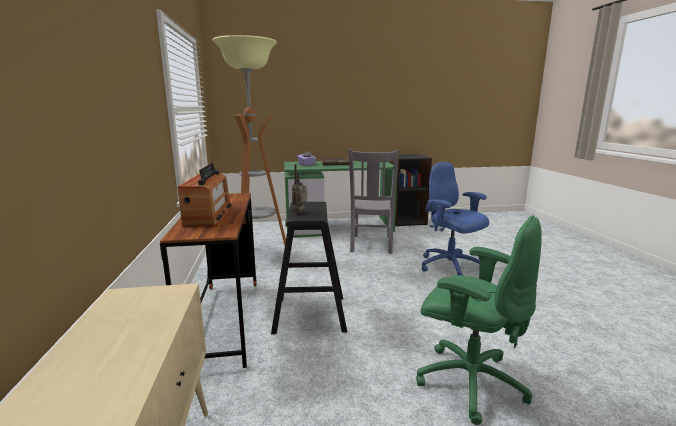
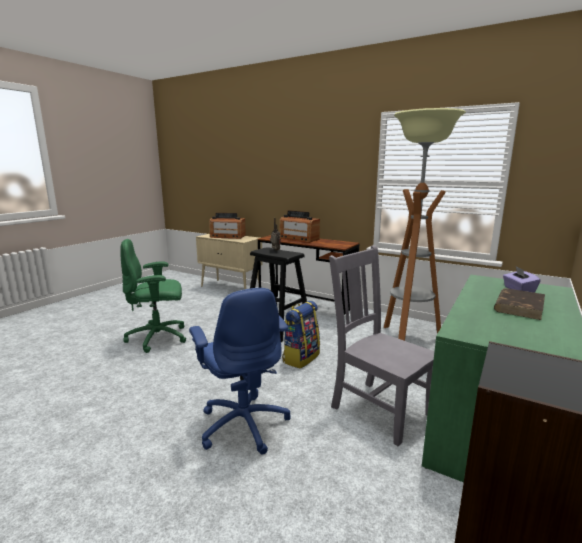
camera: 130 degrees right, 0 degrees up
(113, 341) = (227, 236): none -> radio
(354, 279) = (300, 358): none -> backpack
(450, 266) = (244, 423): blue office chair -> blue office chair turned 60 degrees clockwise

